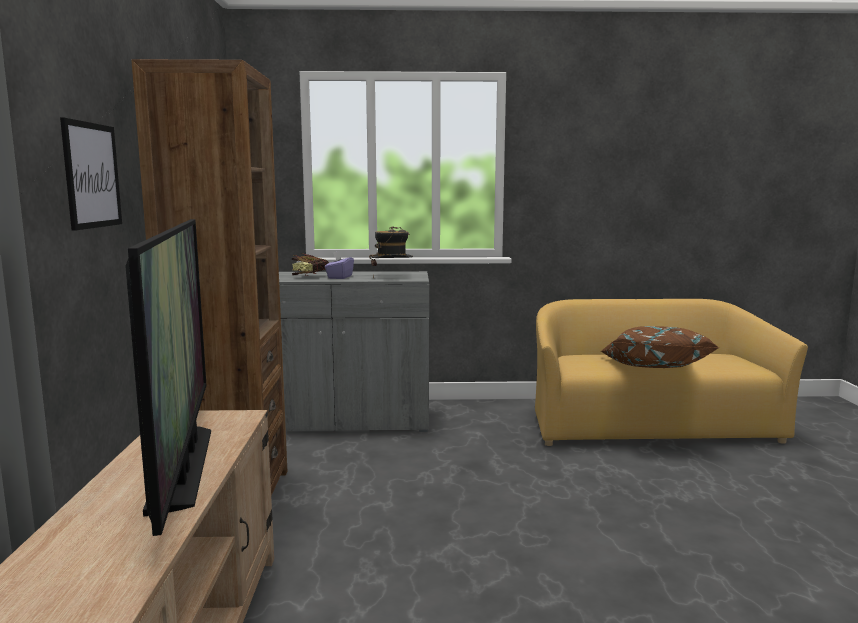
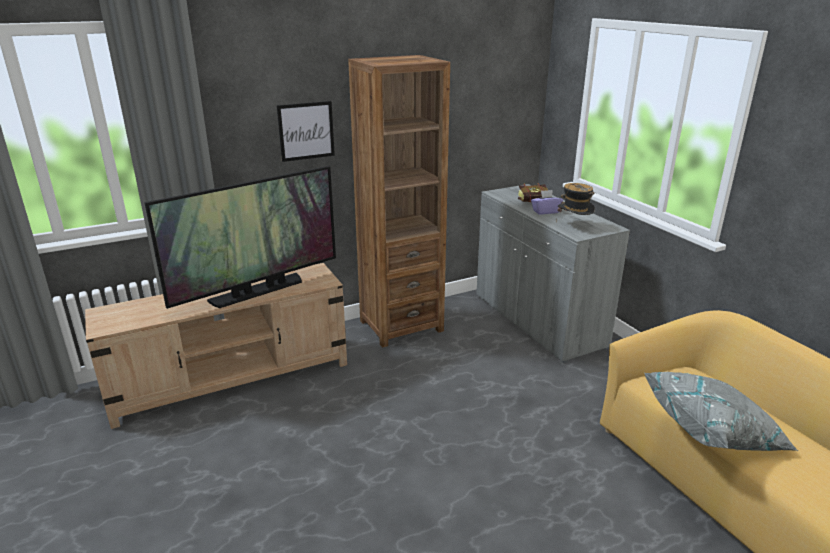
camera: 65 degrees right, 15 degrees up
(653, 369) = (713, 431): brown pillow -> grey pillow

